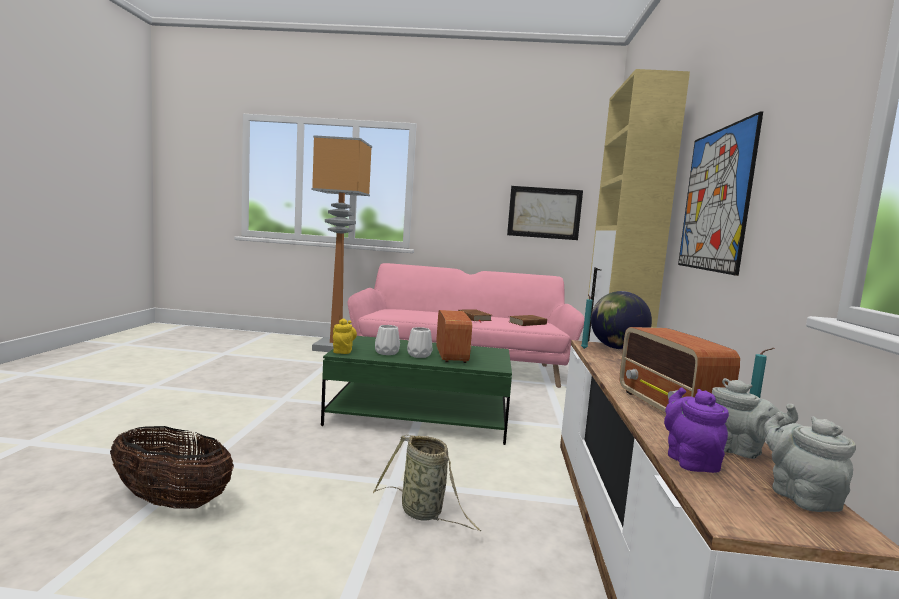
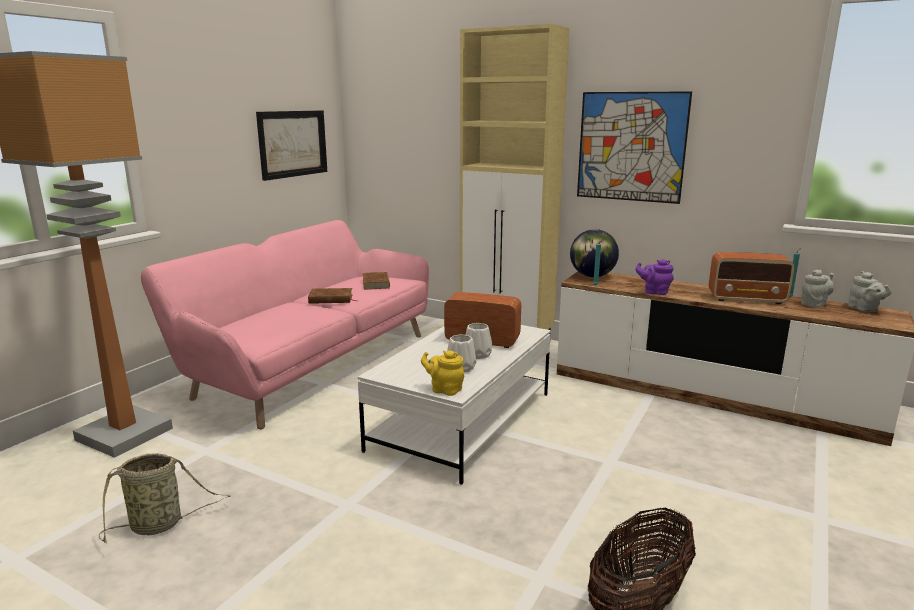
camera: 65 degrees left, 10 degrees up
(419, 417) = (462, 421): green coffee table -> white coffee table
(424, 513) = (665, 456): basket -> basket (160, 524)
(689, 460) = (834, 316): purple teapot -> purple teapot (654, 292)
(800, 496) = (864, 309): grey teapot -> grey teapot turned 120 degrees counterclockwise

